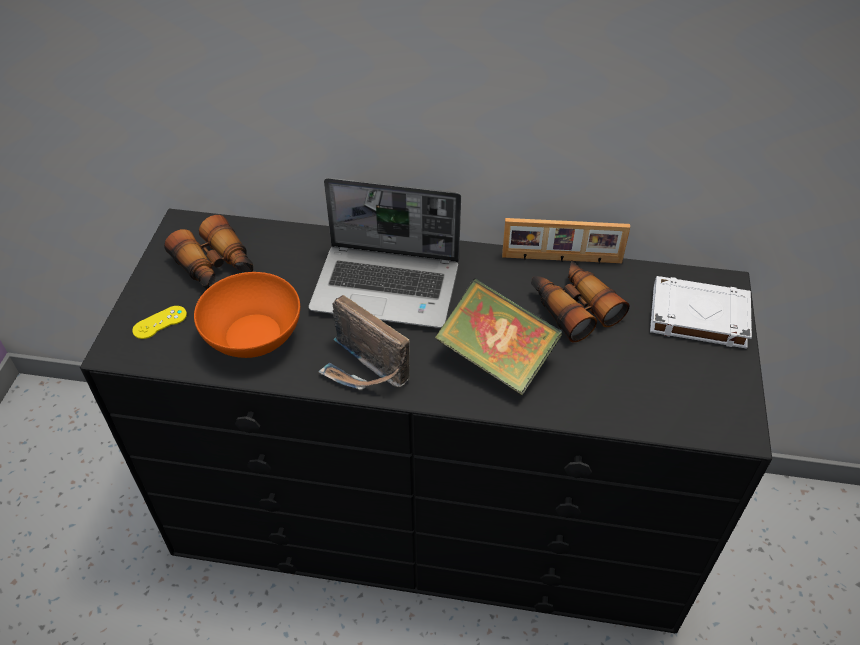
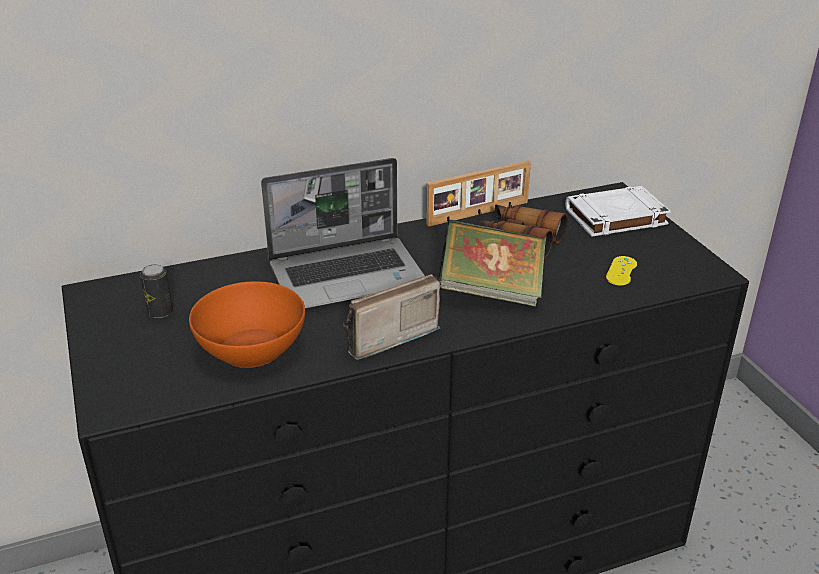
camera: 30 degrees left, 15 degrees down
(160, 322) = (139, 371): yellow game controller -> yellow game controller (621, 271)
(216, 266) = (160, 312): binoculars -> can
(364, 370) = (384, 336): radio -> radio turned 135 degrees clockwise

